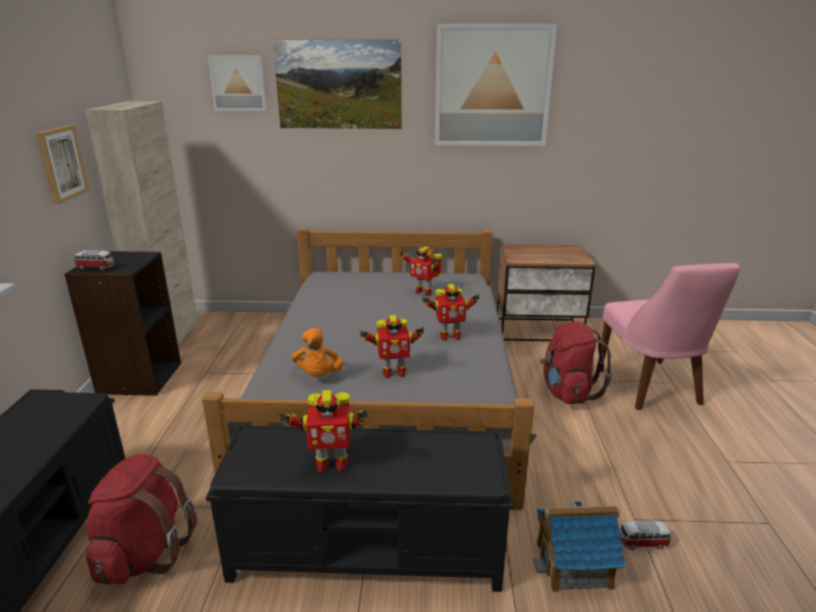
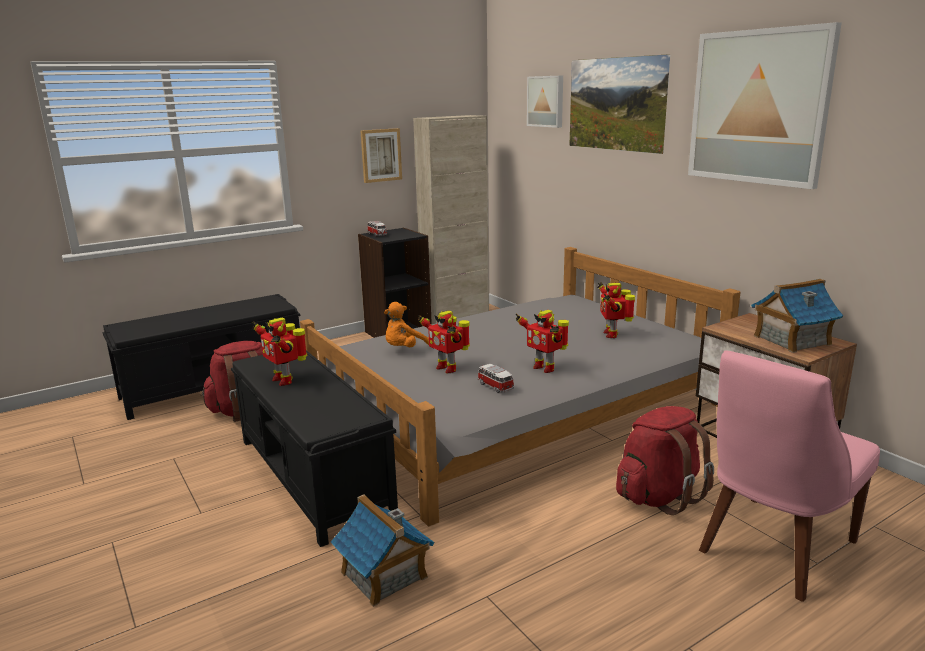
camera: 55 degrees right, 5 degrees down
(559, 254) = (791, 340): none -> toy house
(641, 542) = (454, 609): toy car -> toy car (494, 386)

